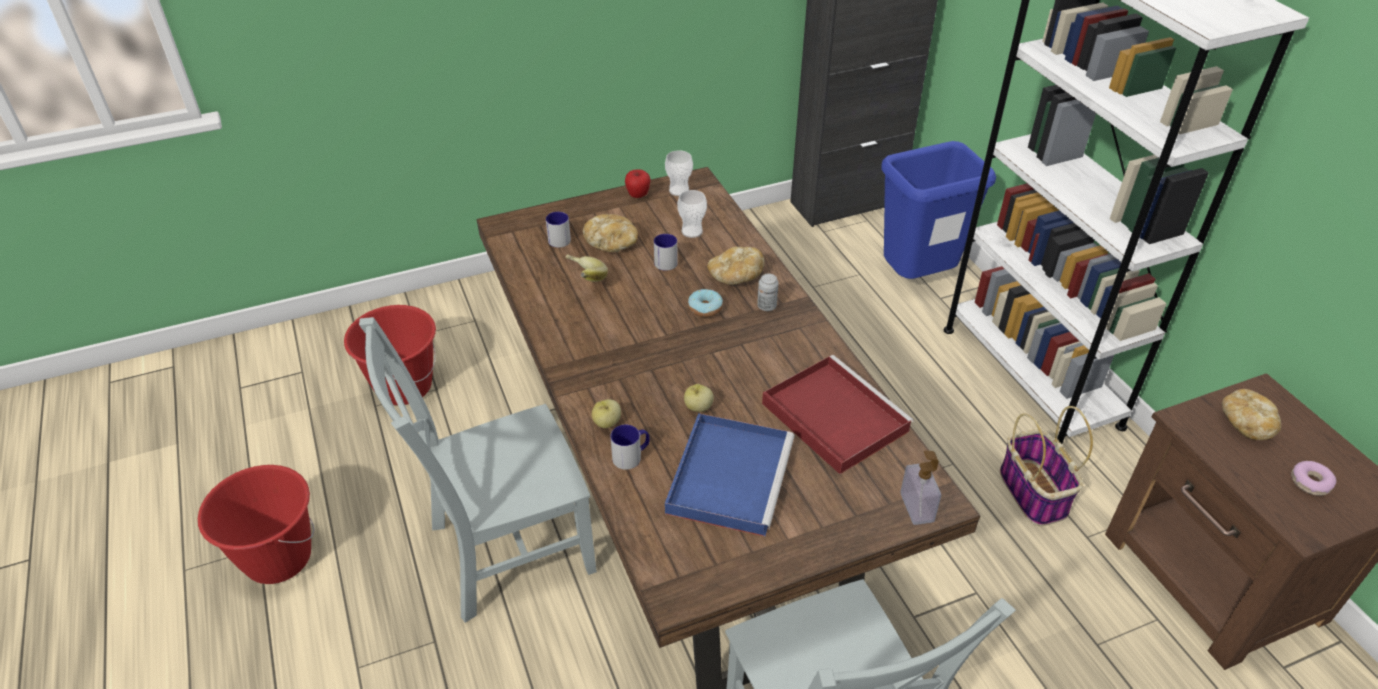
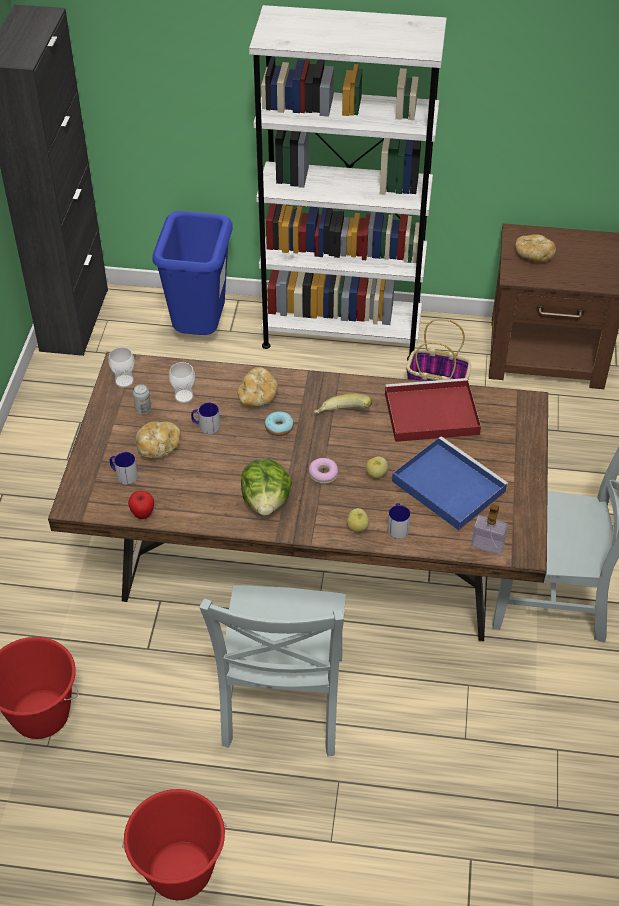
camera: 60 degrees left, 5 degrees up
(583, 280) = (190, 481): banana -> banana (342, 416)
(593, 340) = (266, 502): none -> lettuce
(638, 195) = (108, 407): apple -> apple (143, 514)
(766, 306) = (302, 395): can -> can (143, 409)
(916, 507) = (526, 415): soap dispenser -> soap dispenser (487, 545)
(1310, 482) = (587, 260): donut -> donut (323, 474)

